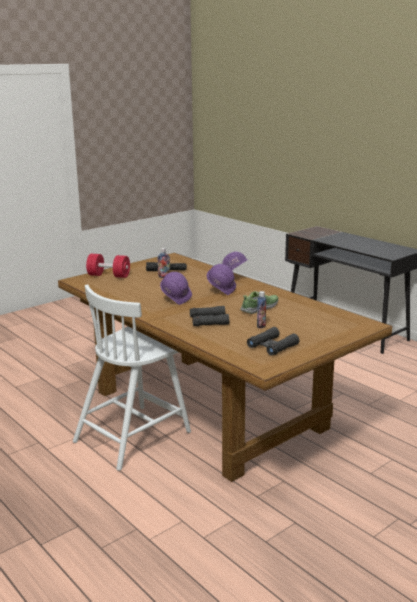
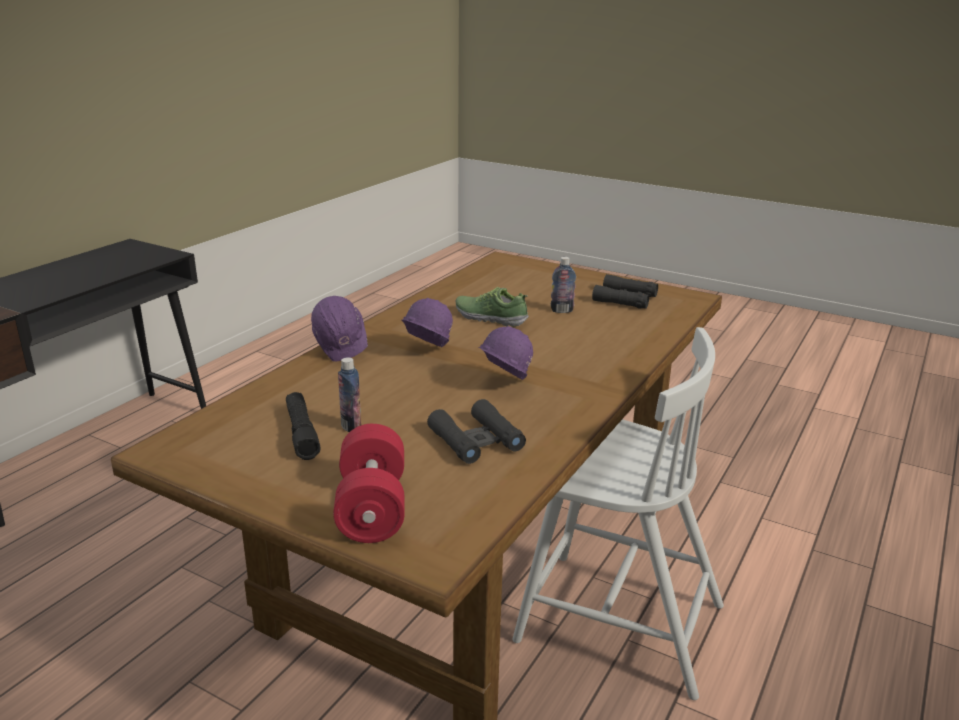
camera: 110 degrees left, 5 degrees up
(209, 320) = (575, 345): black binoculars -> black binoculars (476, 440)

